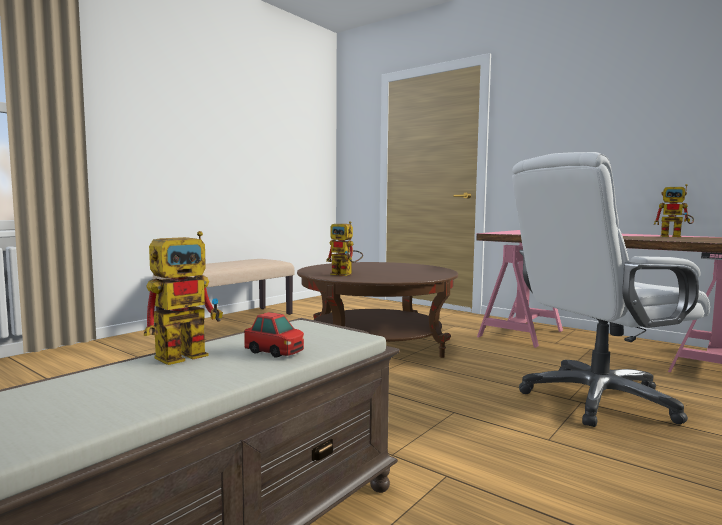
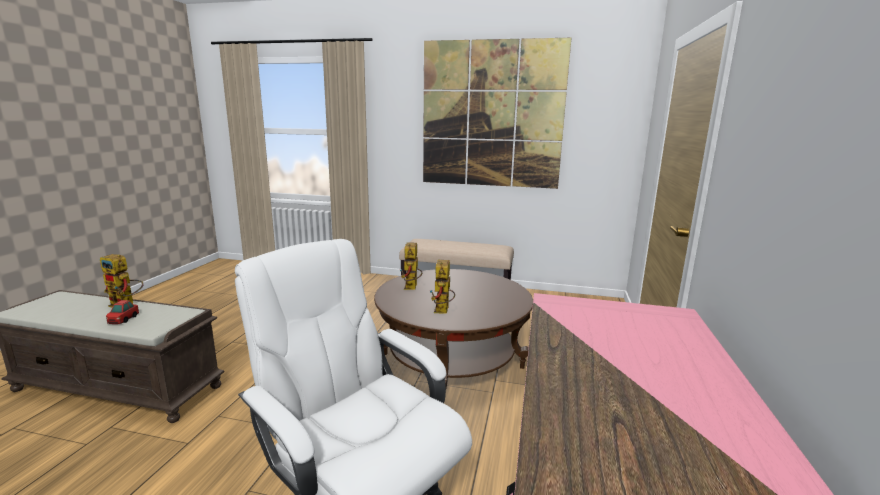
camera: 65 degrees right, 10 degrees up
(229, 116) = (491, 115): none -> picture
(676, 236) = (723, 457): toy robot -> toy robot (443, 312)

